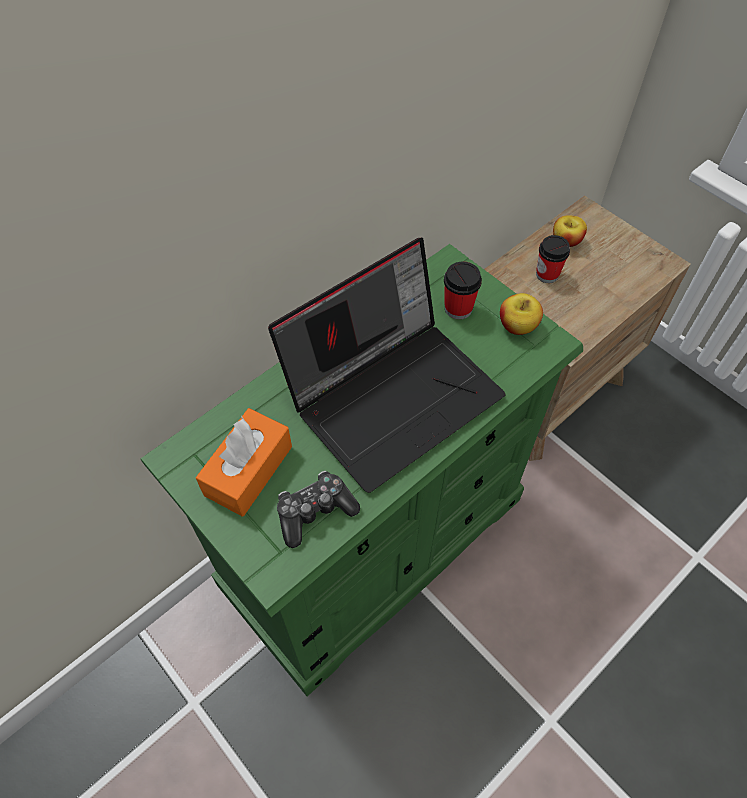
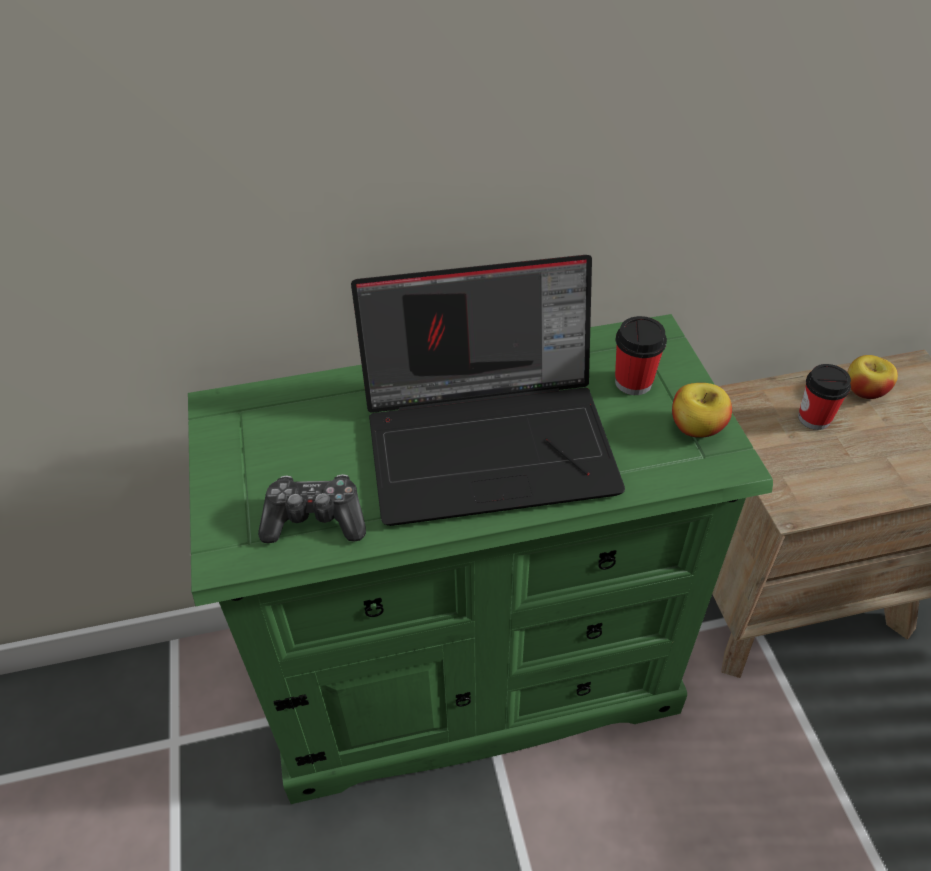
camera: 30 degrees right, 10 degrees down
(248, 470) = (279, 448): orange tissue box -> none

